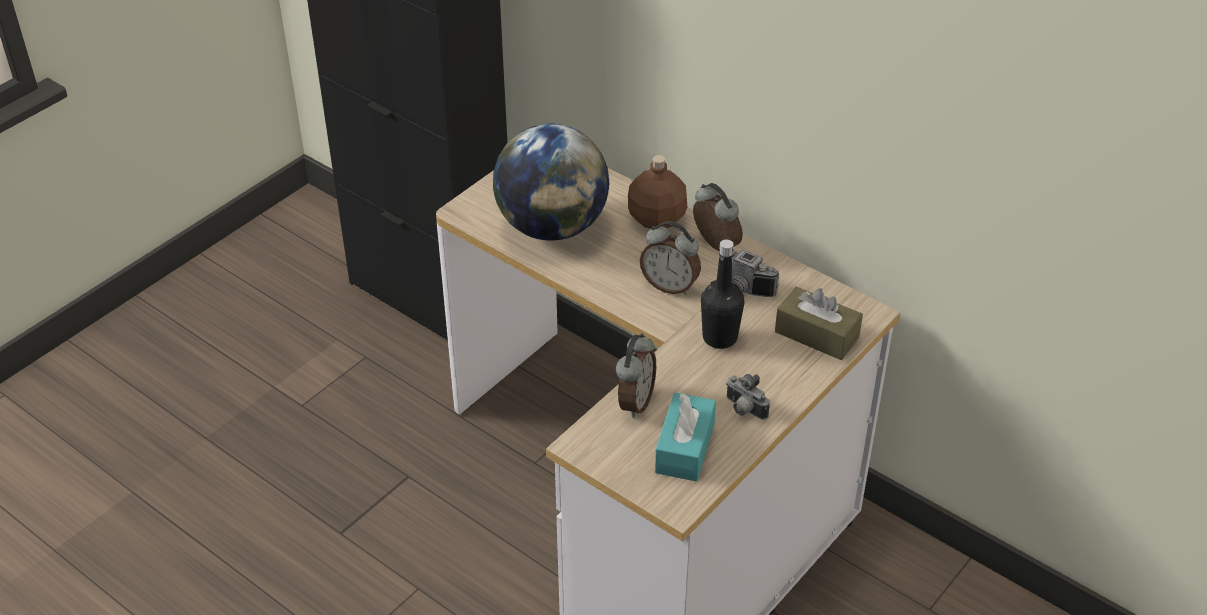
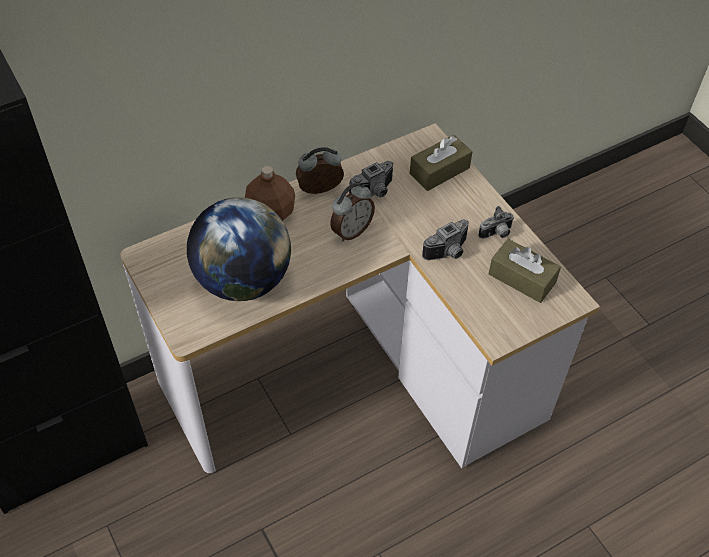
camera: 70 degrees left, 10 degrees up
(634, 402) = (466, 292): alarm clock -> none
(685, 448) = (522, 278): turquoise tissue box -> brown tissue box
(687, 374) = (449, 252): none -> camera
(720, 337) = (419, 222): black bottle -> none

